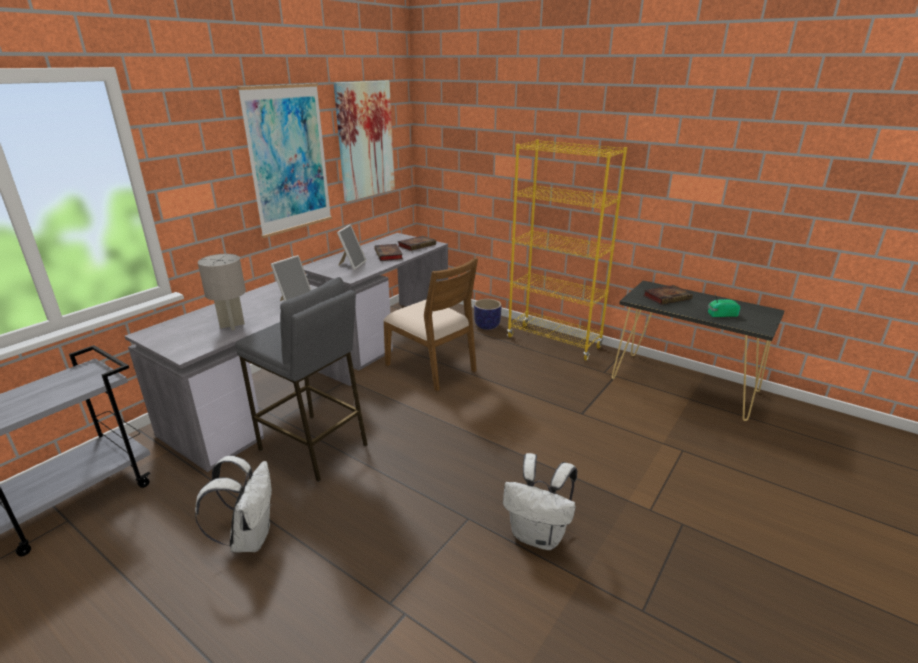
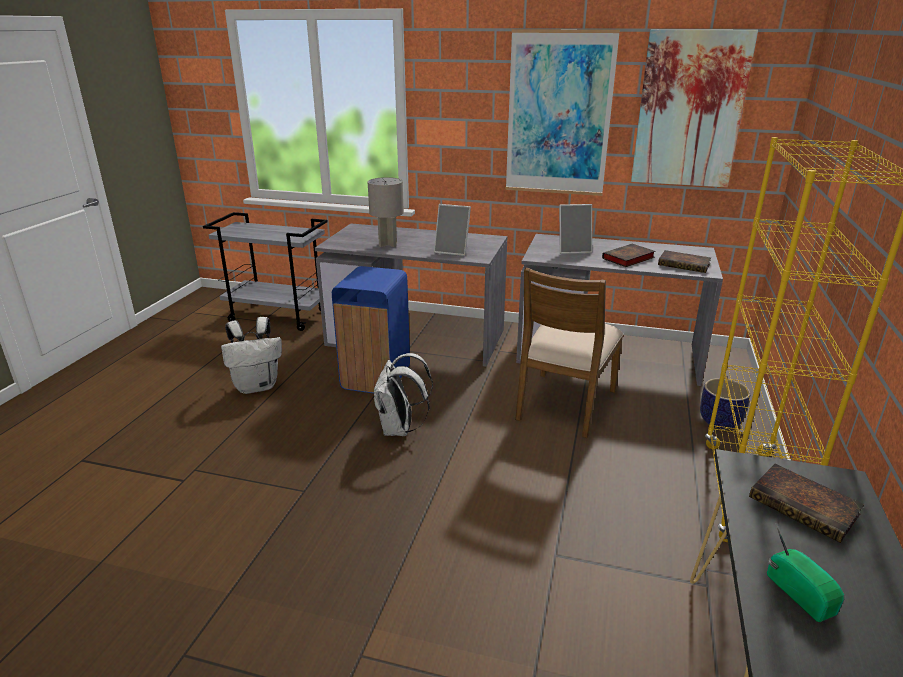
camera: 70 degrees right, 0 degrees up
(314, 447) = (375, 378): grey stool -> blue trash can
(538, 535) = (289, 547): white backpack -> white backpack (400, 429)

